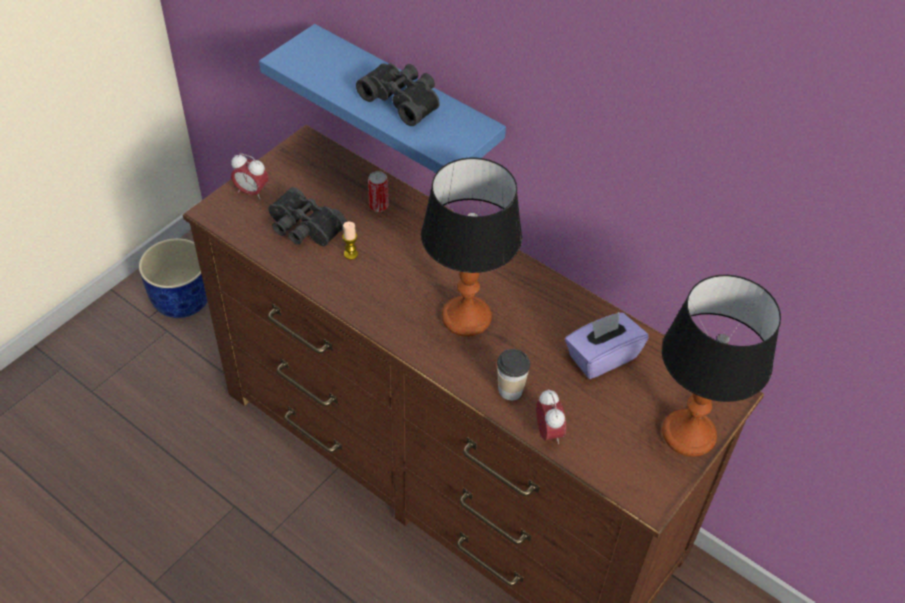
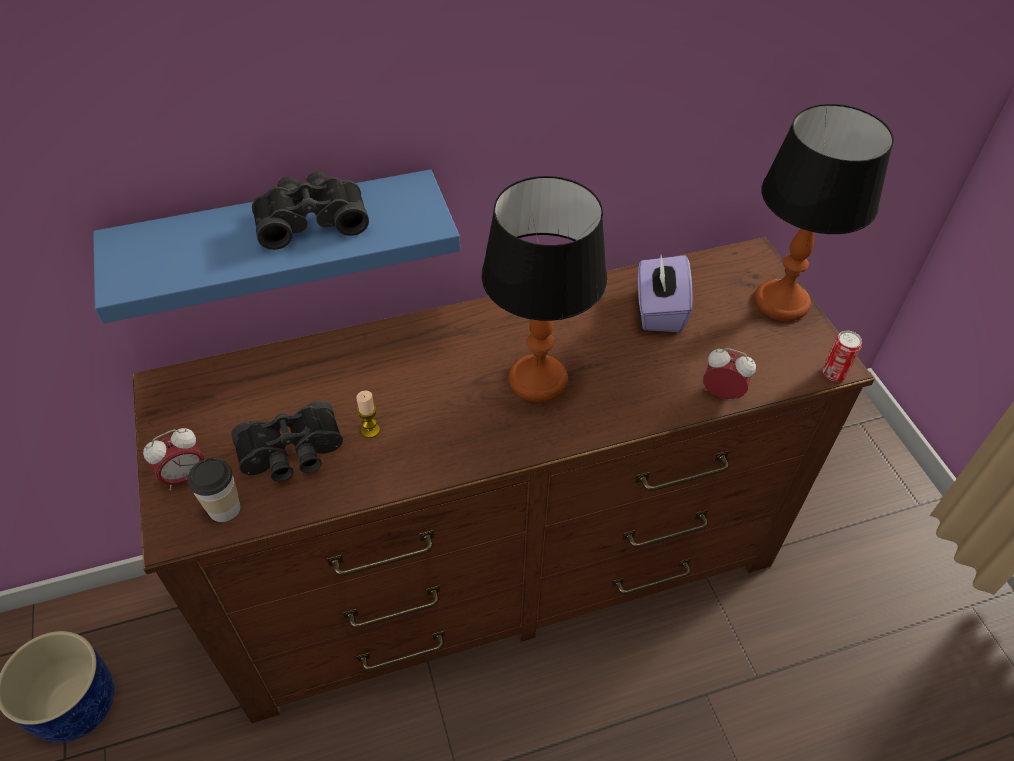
camera: 55 degrees left, 0 degrees up
(378, 206) = (324, 372): can -> can (834, 373)
(510, 390) = (653, 394): cup -> cup (224, 509)

